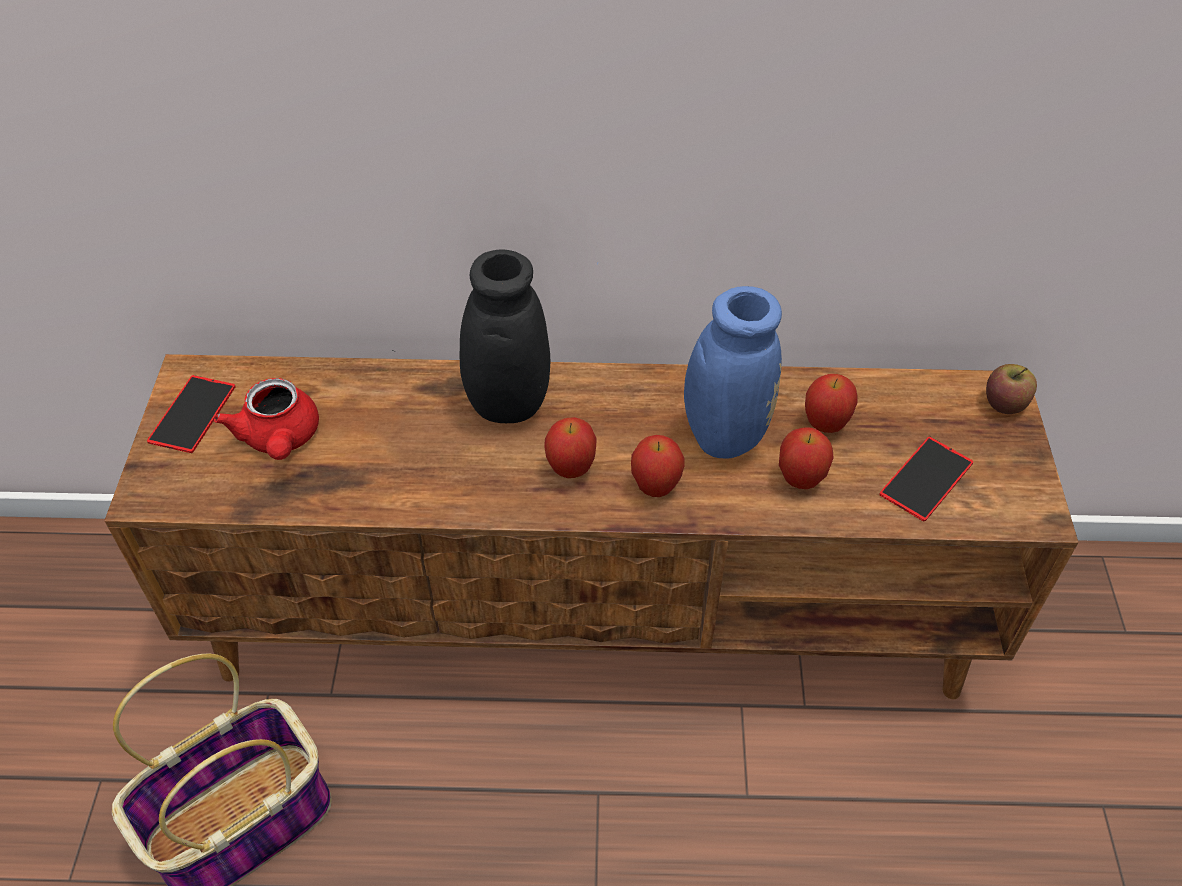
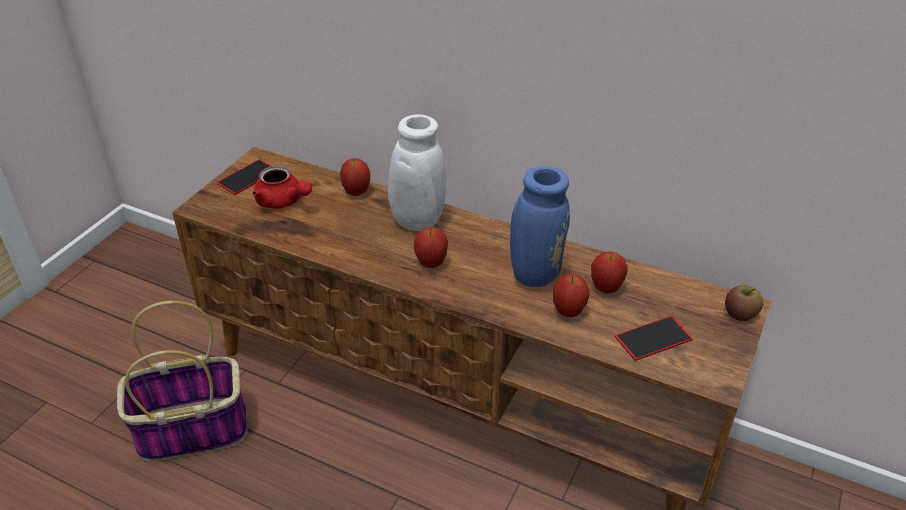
camera: 25 degrees right, 10 degrees down
(280, 439) = (283, 202): red teapot -> red teapot turned 60 degrees counterclockwise
(502, 408) = (413, 222): black vase -> white vase
(656, 487) = (475, 288): apple -> apple (356, 193)

